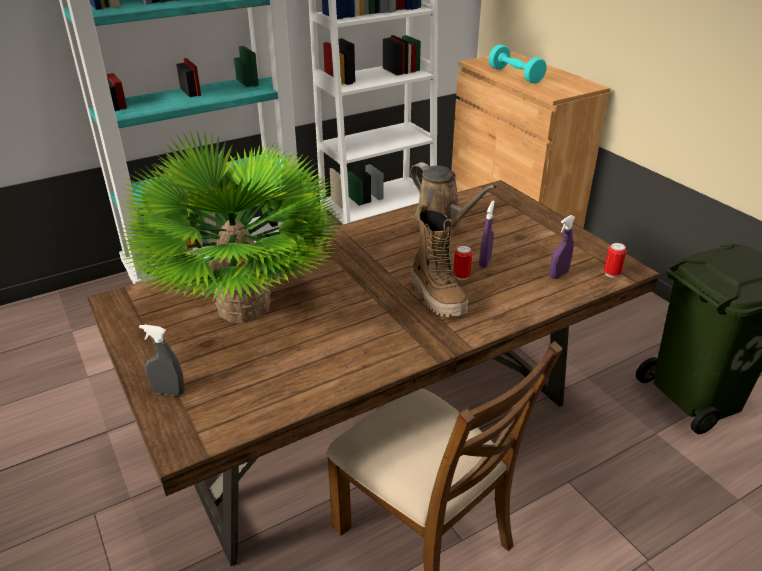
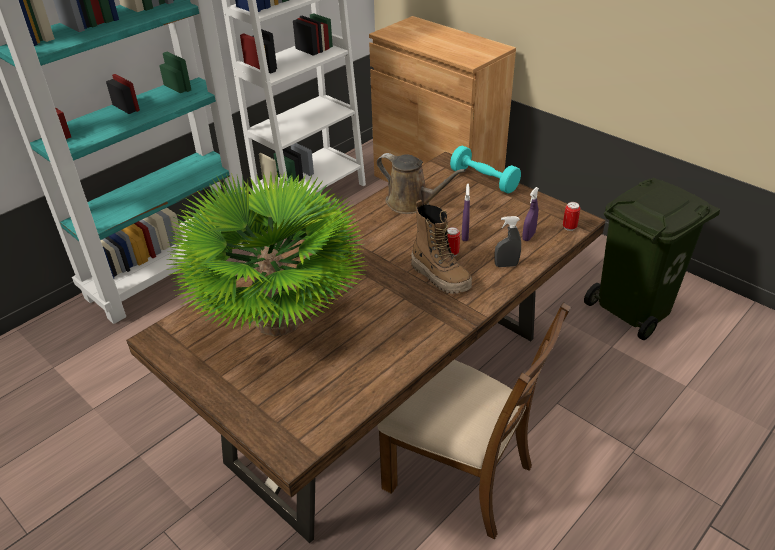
camera: 15 degrees left, 5 degrees up
(168, 392) = (254, 411): grey spray bottle -> grey spray bottle (506, 265)
(515, 75) = (428, 44): turquoise dumbbell -> turquoise dumbbell (484, 180)

